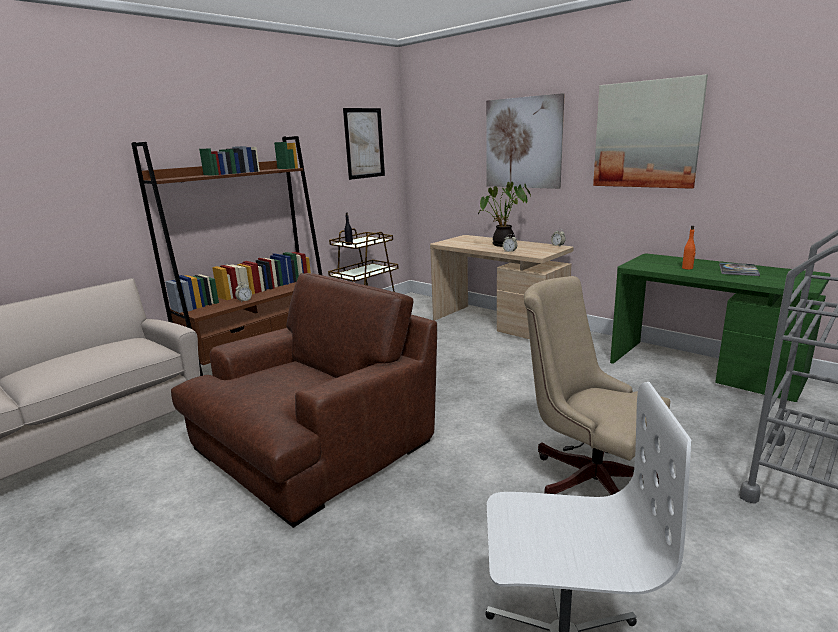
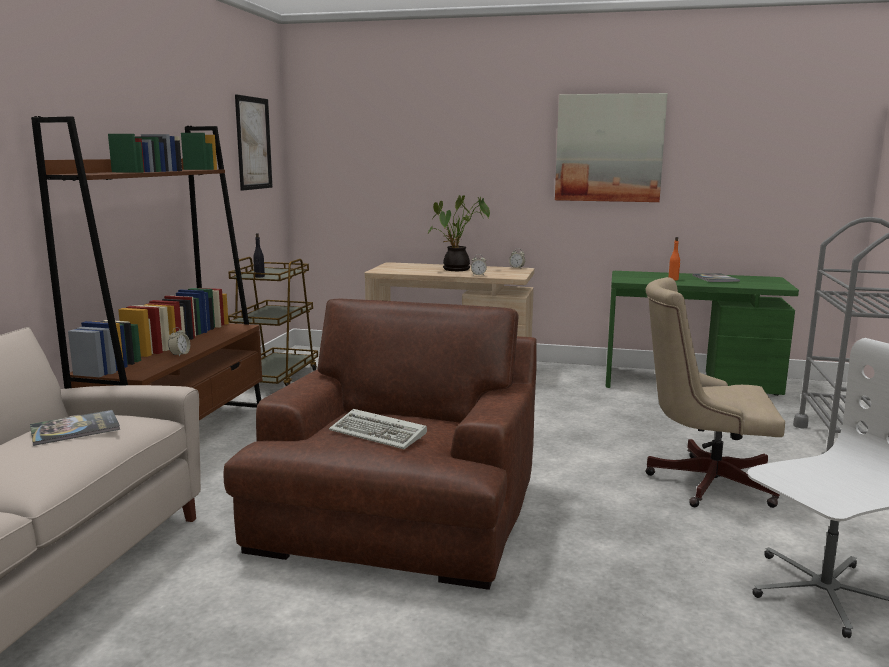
camera: 30 degrees left, 5 degrees down
(105, 350) = (75, 429): none -> book
(265, 386) = (380, 433): none -> keyboard
(523, 143) = (465, 152): picture -> none

